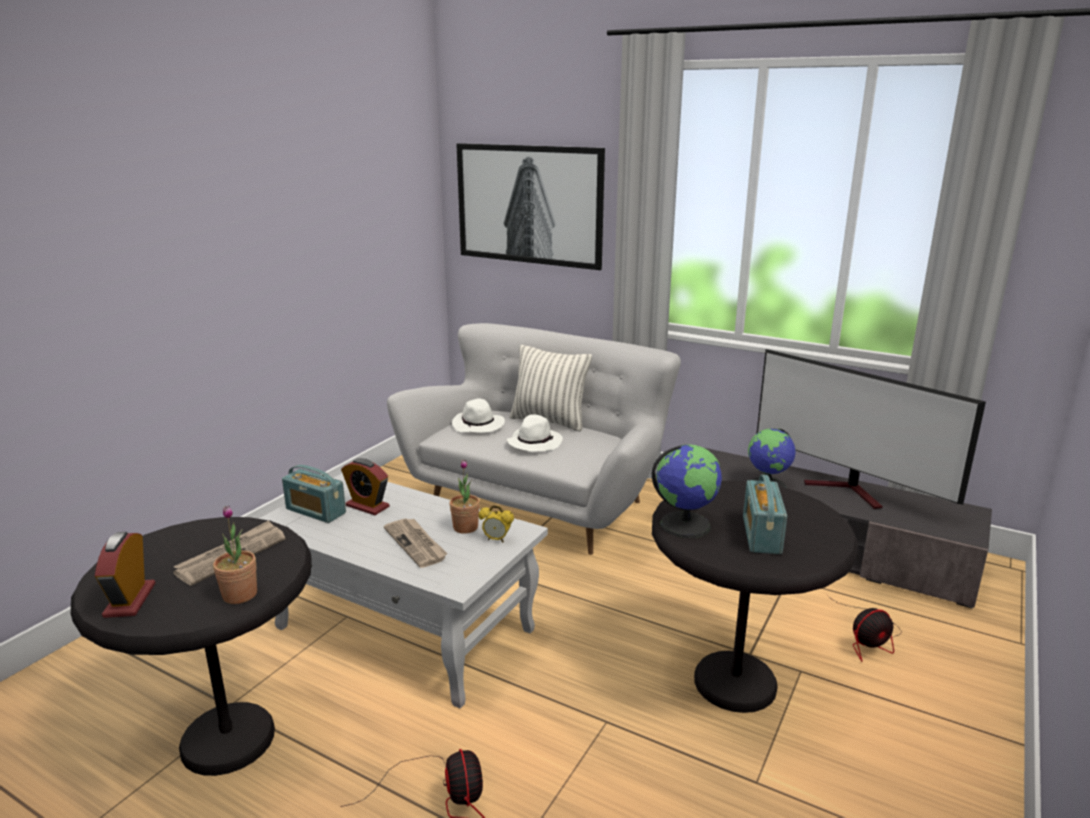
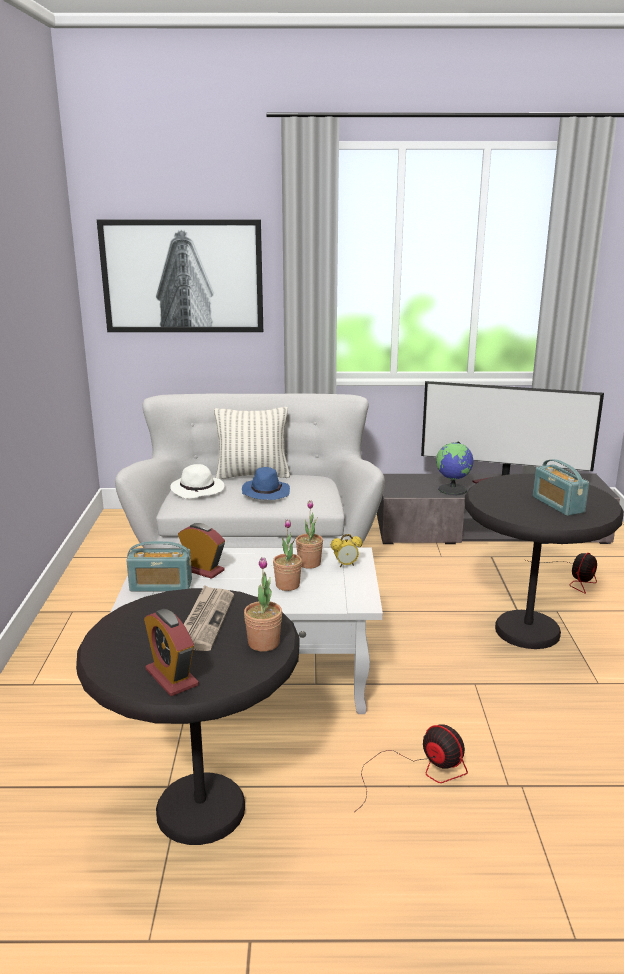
camera: 30 degrees left, 0 degrees up
(367, 506) = (203, 570): alarm clock -> alarm clock turned 150 degrees counterclockwise
(416, 544) = (287, 585): newspaper -> potted plant
(534, 442) = (265, 493): white hat -> blue hat
(685, 524) = (505, 510): globe -> none

